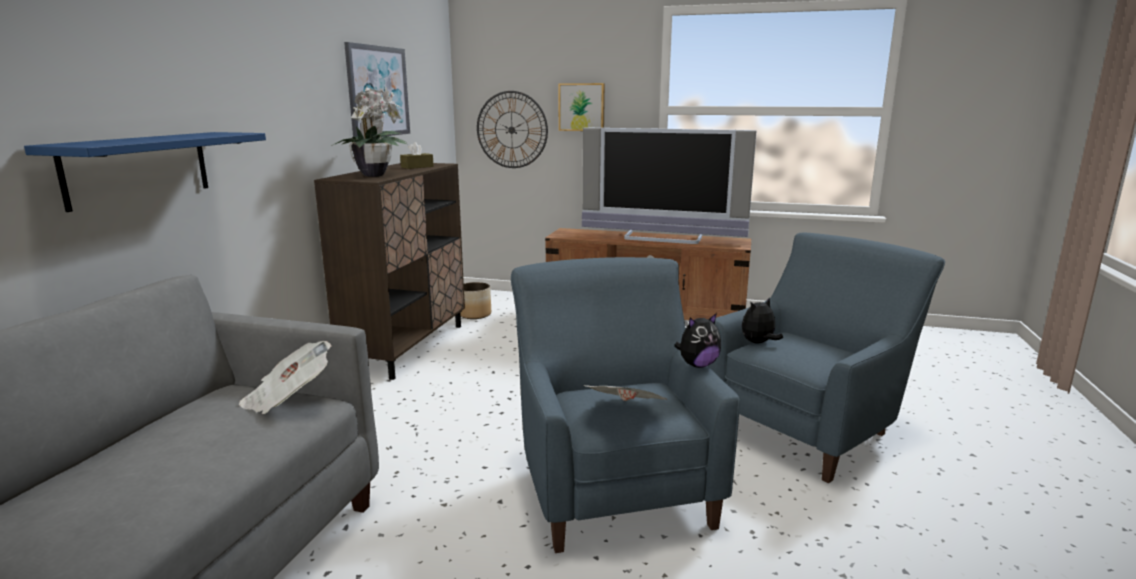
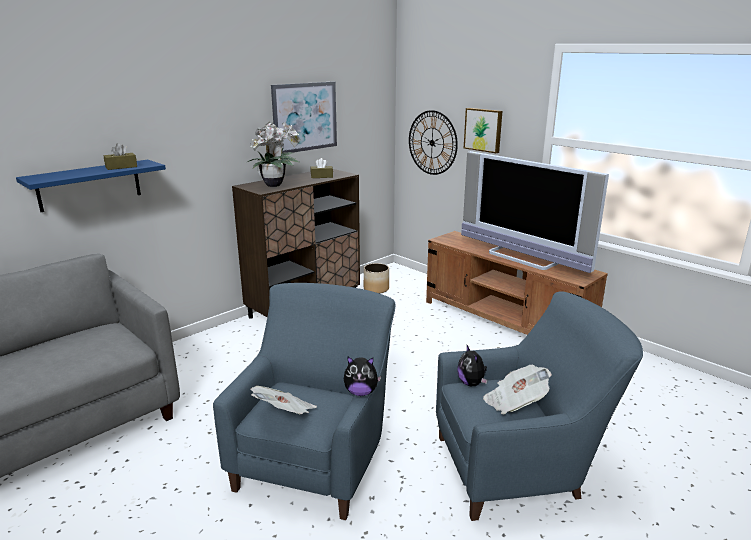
camera: 30 degrees right, 5 degrees up
(199, 135) = (121, 167): none -> brown tissue box
(288, 398) = (116, 343): newspaper -> newspaper (515, 402)
(758, 343) = (471, 383): plush toy -> plush toy turned 105 degrees counterclockwise

